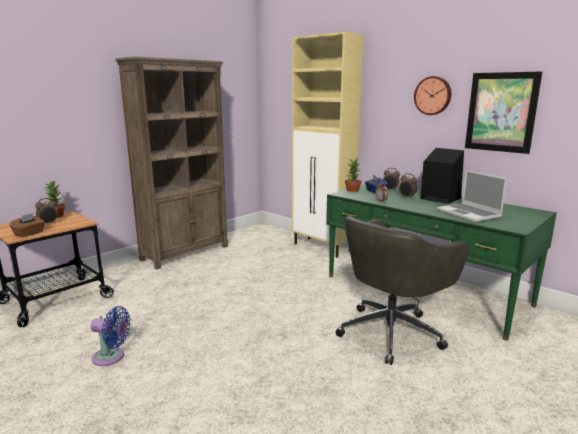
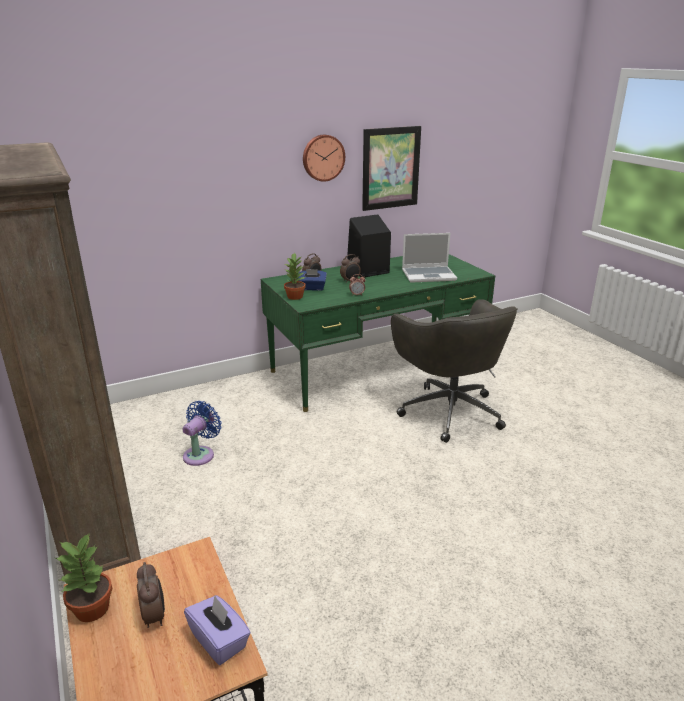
camera: 70 degrees left, 10 degrees up
(29, 233) = (219, 640): brown tissue box -> purple tissue box
(111, 357) = (435, 640): blue fan -> blue fan (201, 454)
(322, 247) = (212, 393): beige cabinet -> none

